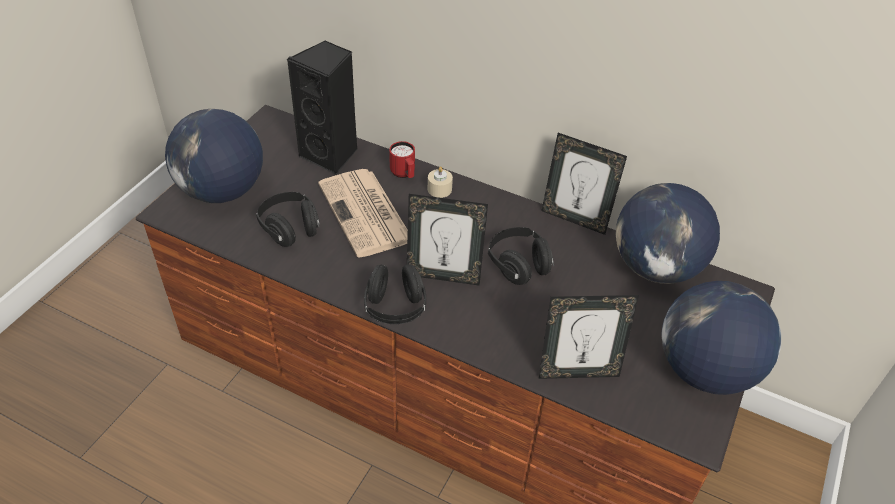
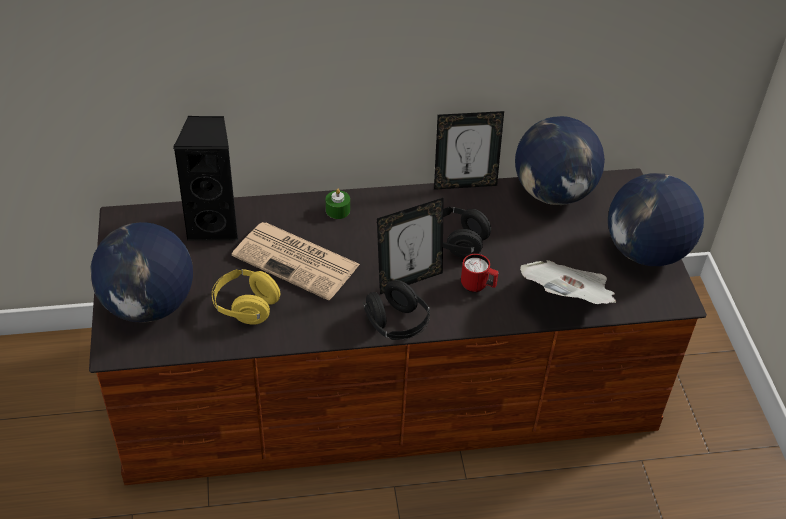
camera: 35 degrees left, 0 degrees up
(290, 229) = (246, 307): black headphones -> yellow headphones
(404, 174) = (296, 212): red mug -> red mug (478, 286)
(439, 189) = (337, 210): beige candle -> green candle
(578, 372) = (568, 299): picture frame -> newspaper

